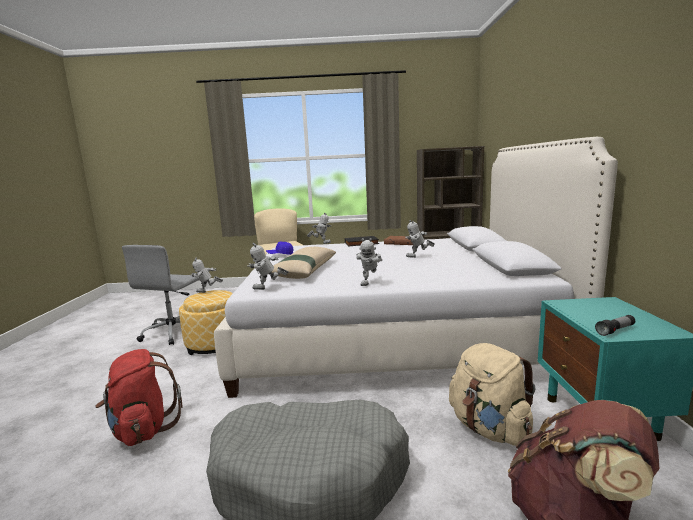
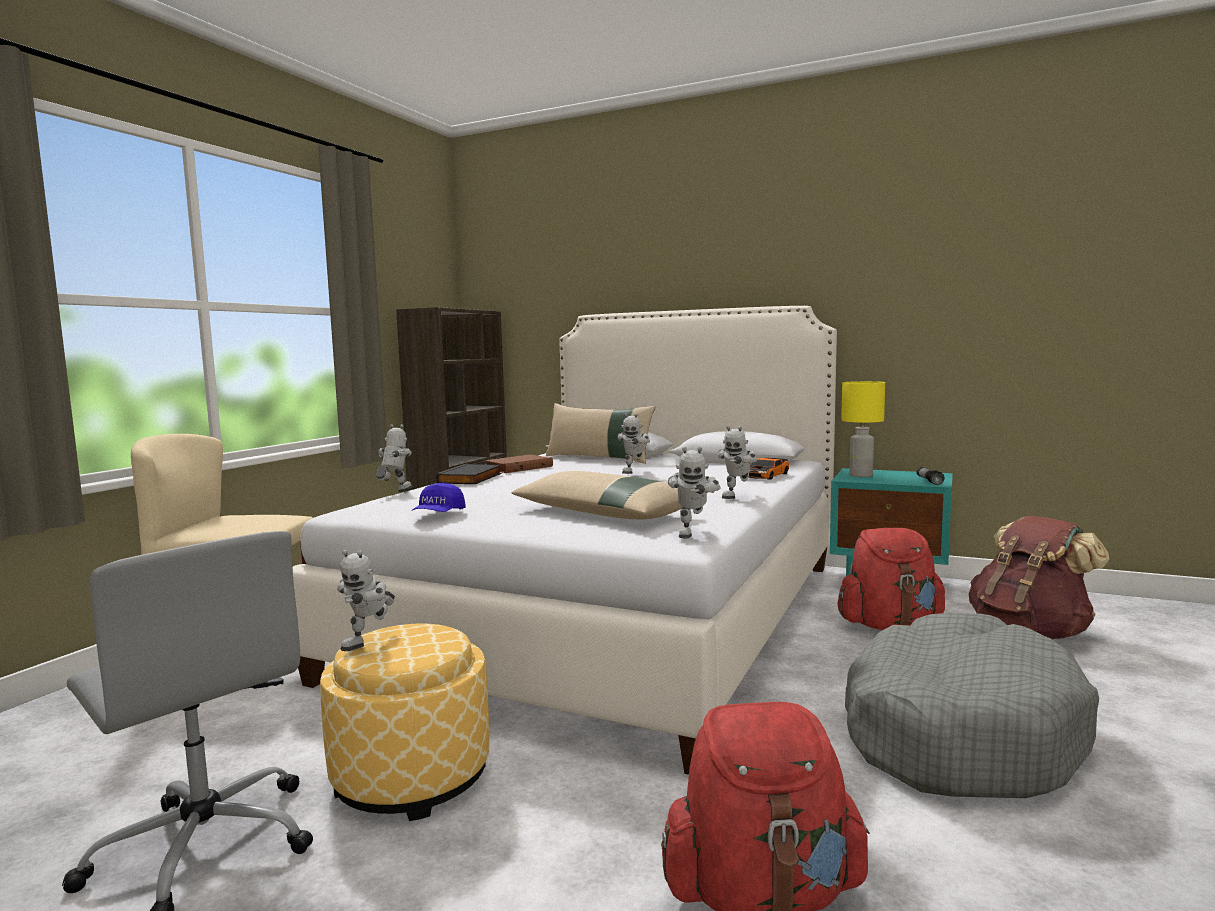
camera: 65 degrees left, 5 degrees down
(370, 283) = (738, 497): toy robot -> toy robot turned 75 degrees clockwise
(453, 246) = (599, 459): none -> beige pillow
(456, 278) = (766, 475): none -> toy car
(489, 428) = (889, 625): beige backpack -> red backpack
(587, 305) = (861, 475): none -> yellow table lamp

